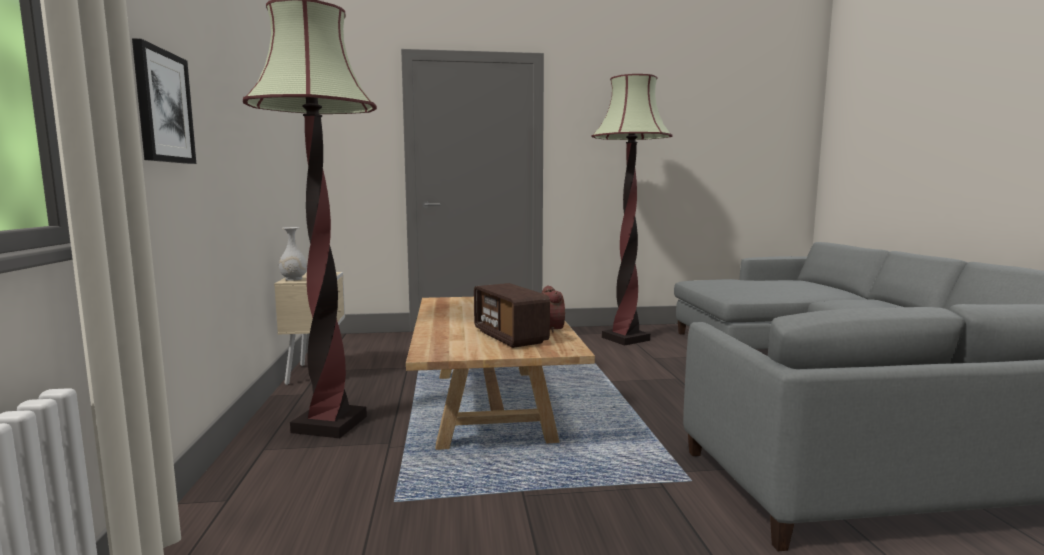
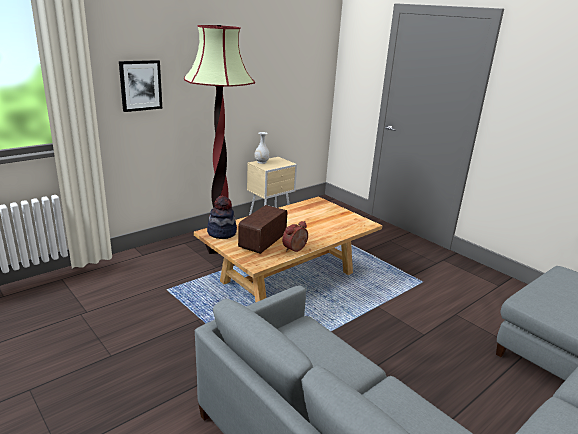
camera: 55 degrees right, 15 degrees up
(443, 349) = (222, 232): none -> hat
(625, 339) = (483, 290): floor lamp -> none

